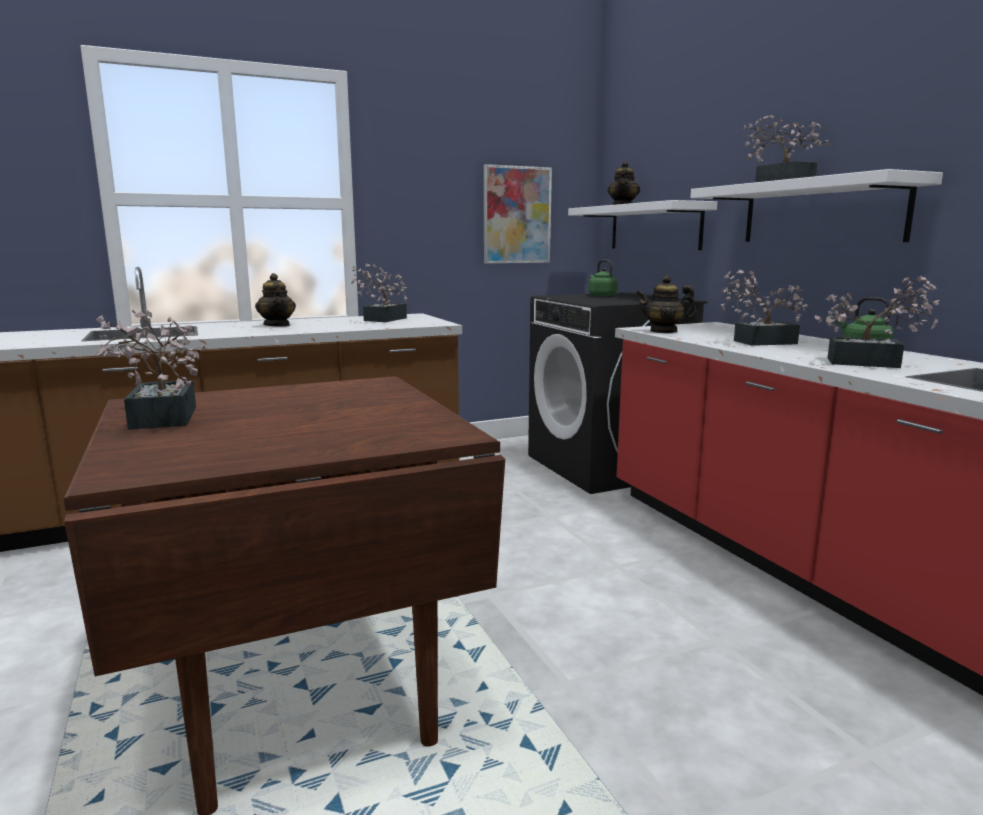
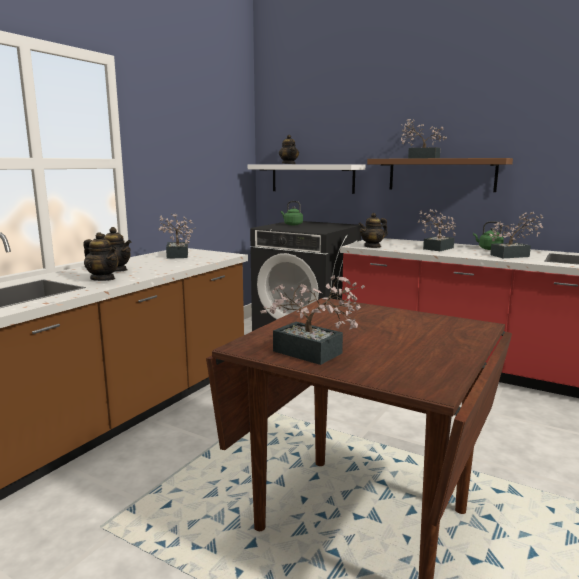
camera: 35 degrees left, 0 degrees up
(237, 330) = (103, 279): none -> teapot
(517, 215) = (216, 169): picture -> none
(821, 212) = (441, 174): white shelf -> brown shelf

